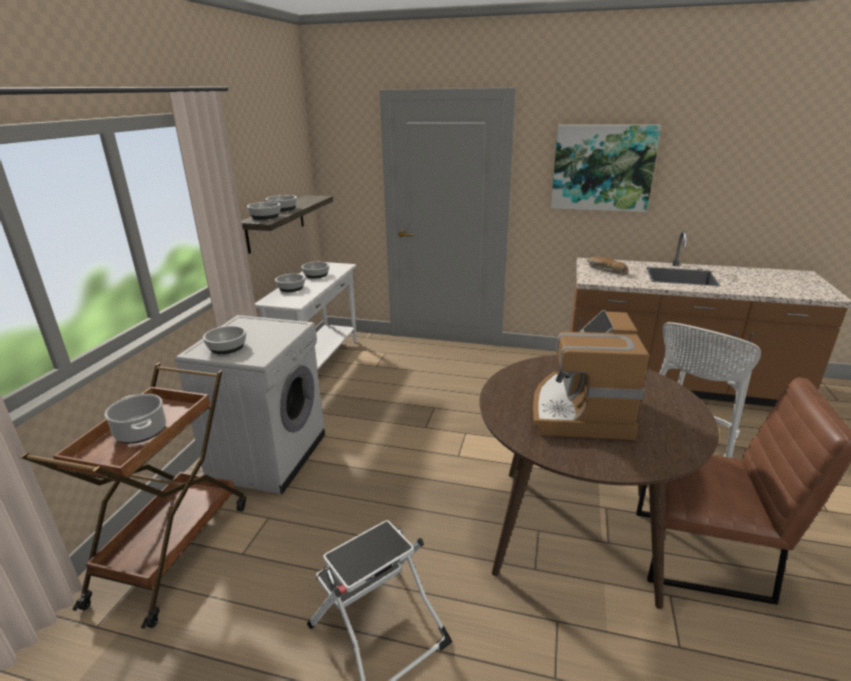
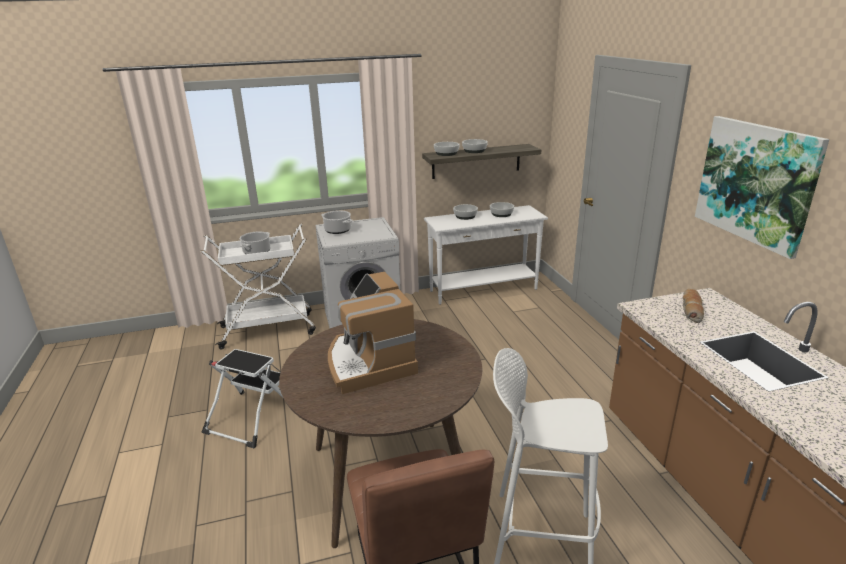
camera: 60 degrees right, 0 degrees up
(174, 552) = (268, 330): brown cart -> white cart
(226, 347) = (337, 230): bowl -> cooking pot
(580, 410) = (369, 362): coffee machine -> coffee machine turned 90 degrees counterclockwise

